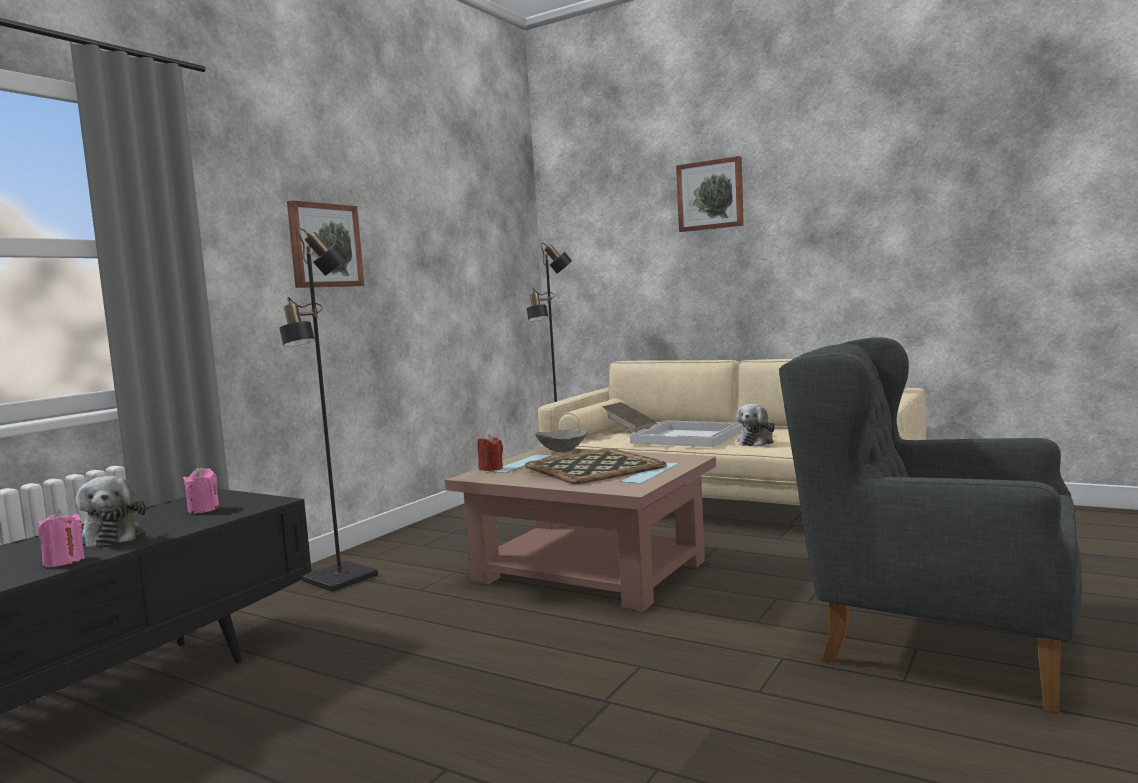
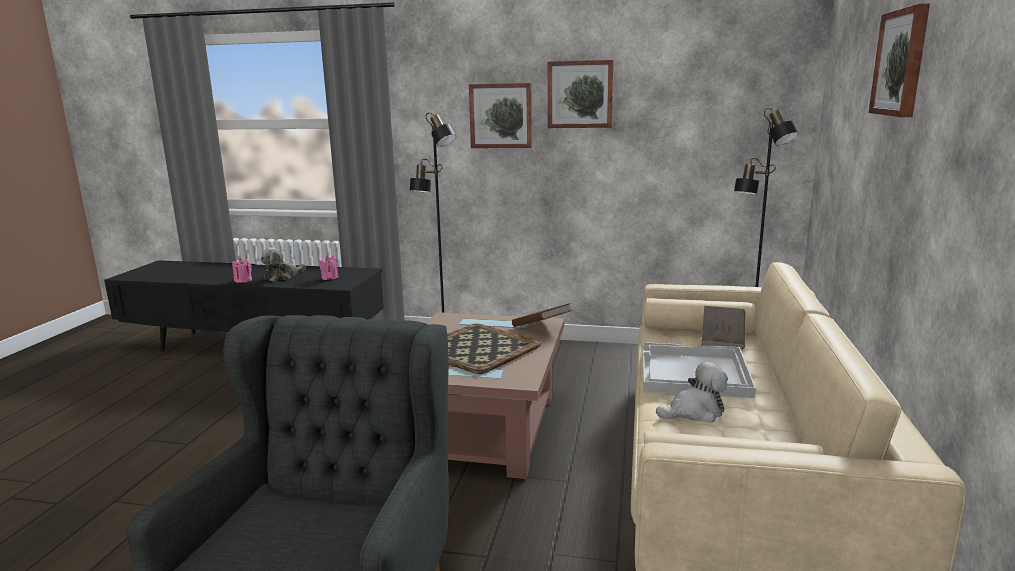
camera: 70 degrees right, 10 degrees up
(395, 225) = (580, 94): none -> picture
(491, 468) = (470, 317): red candle -> none
(561, 451) = (541, 328): grey bowl -> brown book
(756, 442) = (695, 412): plush toy -> plush toy turned 150 degrees clockwise

